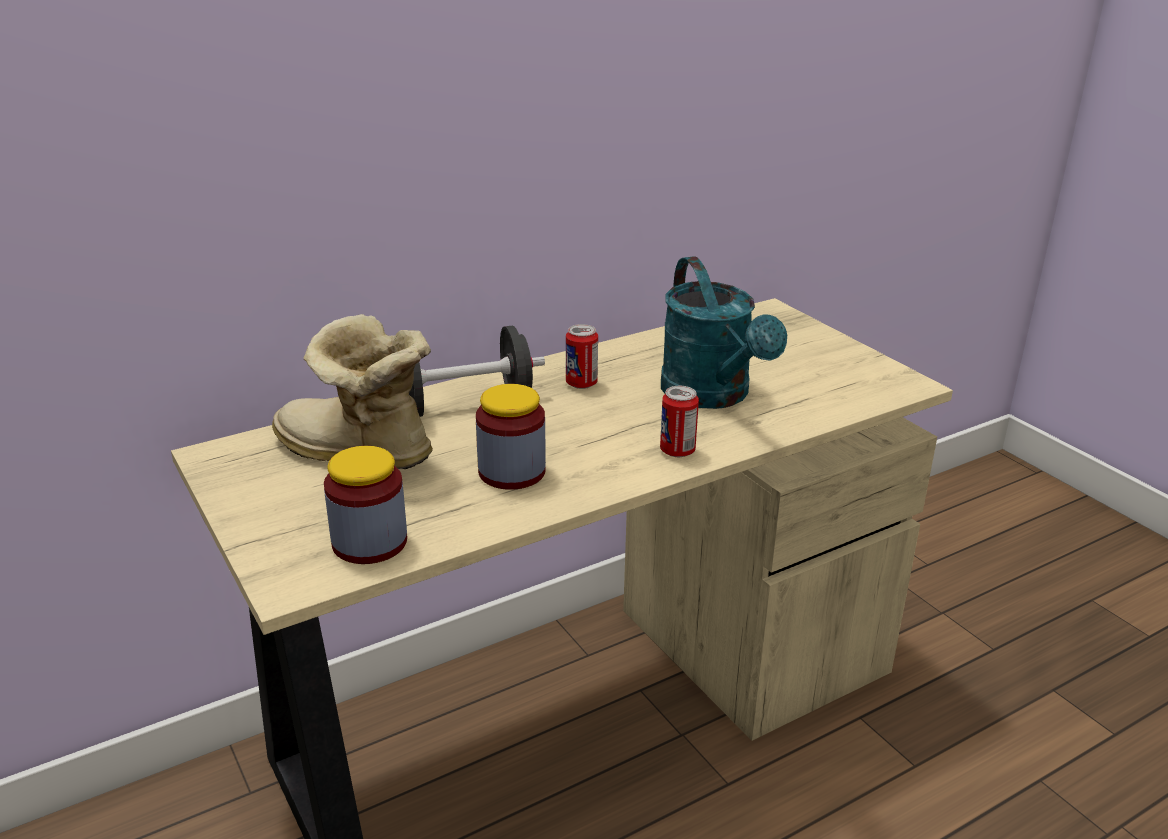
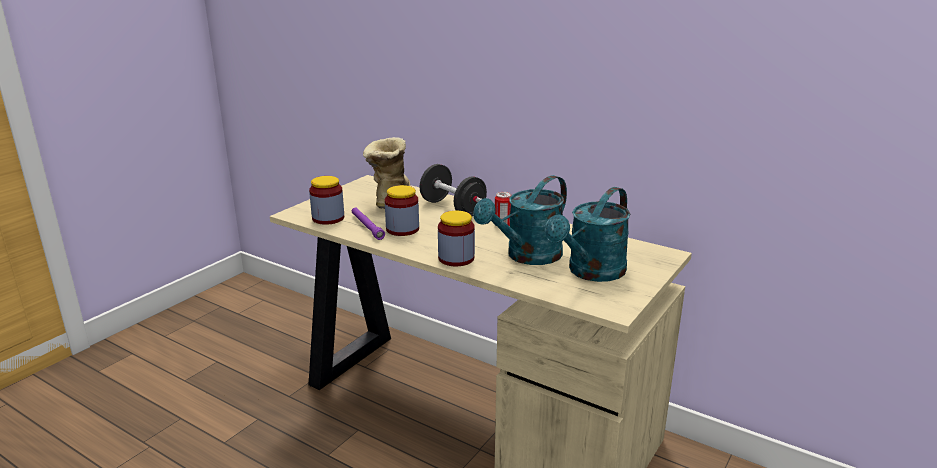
camera: 65 degrees right, 5 degrees down
(463, 506) = (367, 227): none -> purple flashlight
(677, 451) = (456, 258): can -> jar
(795, 369) = (591, 273): none -> turquoise watering can

